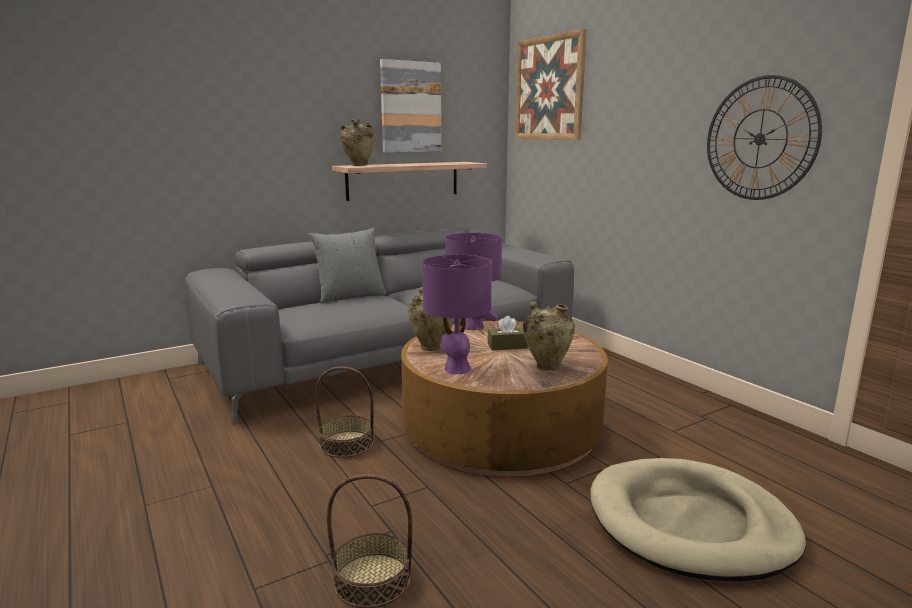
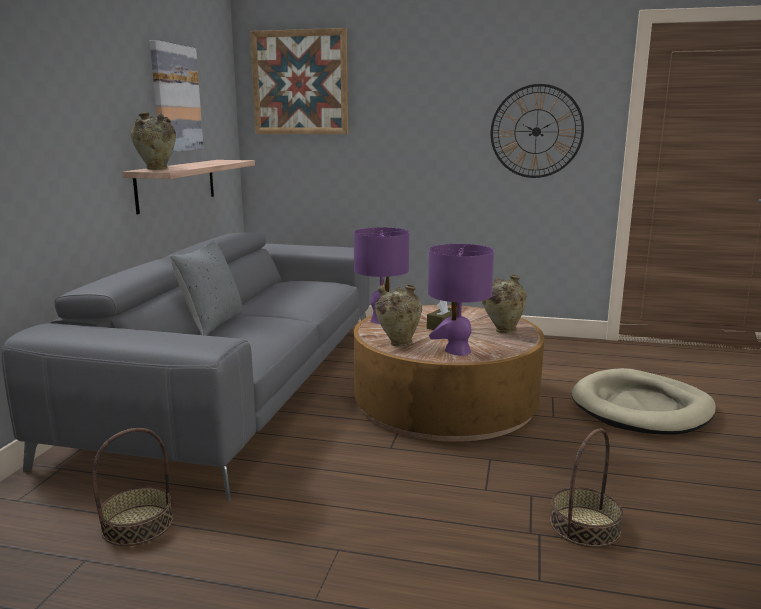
camera: 45 degrees left, 0 degrees up
(346, 444) = (371, 462): basket -> basket (137, 525)

